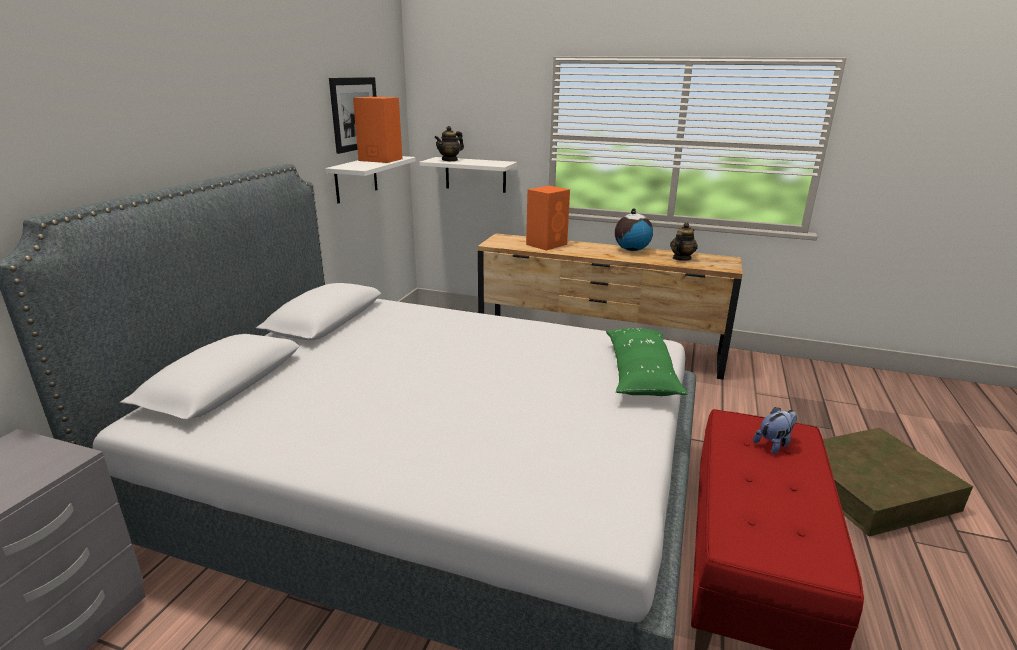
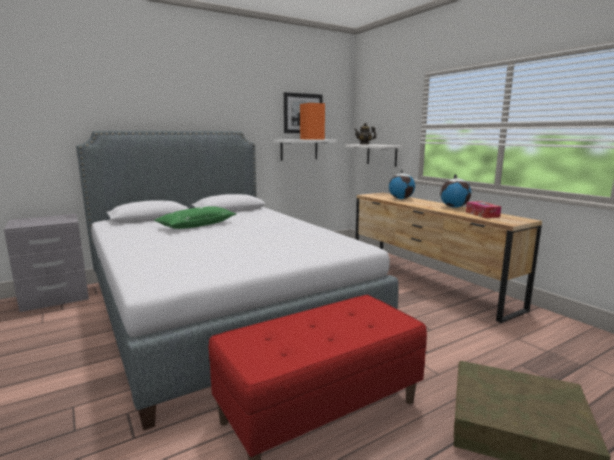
camera: 40 degrees right, 10 degrees down
(547, 244) = (401, 198): orange speaker -> globe
(640, 373) = (317, 252): green pillow -> green pillow (197, 225)
(681, 258) = (482, 214): teapot -> tissue box
(774, 444) = (367, 318): plush toy -> none

